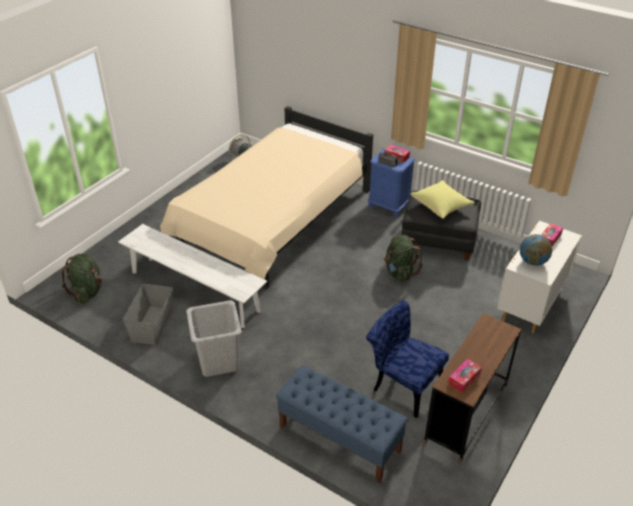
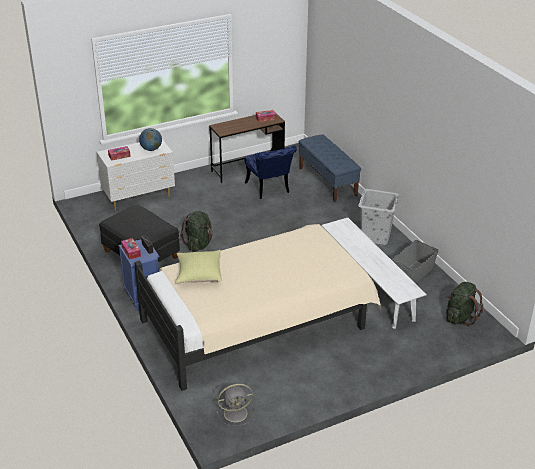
camera: 150 degrees left, 5 degrees down
(441, 207) = (140, 222): yellow pillow -> yellow pillow (199, 274)

